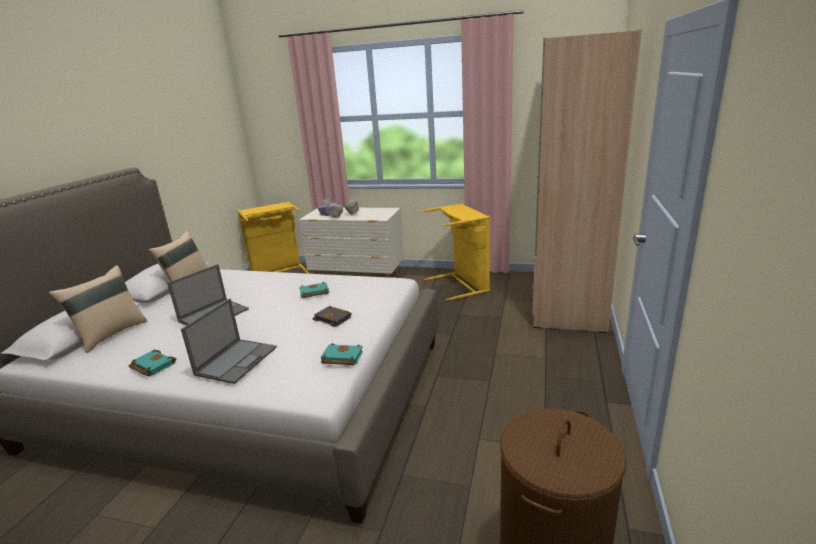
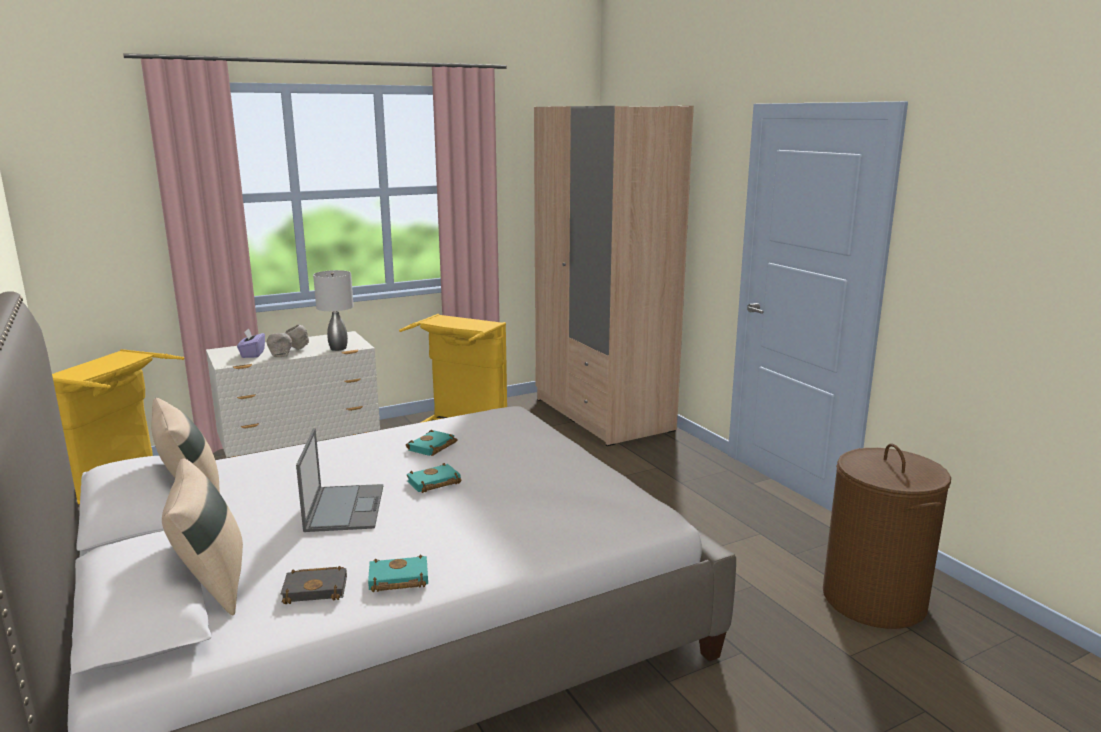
camera: 45 degrees left, 5 degrees down
(237, 360) = (508, 528): laptop -> none
(334, 319) = (522, 461): black book -> black book (317, 588)
(341, 358) = (613, 486): turquoise book -> turquoise book (433, 483)
(370, 217) = (339, 348): none -> grey table lamp

